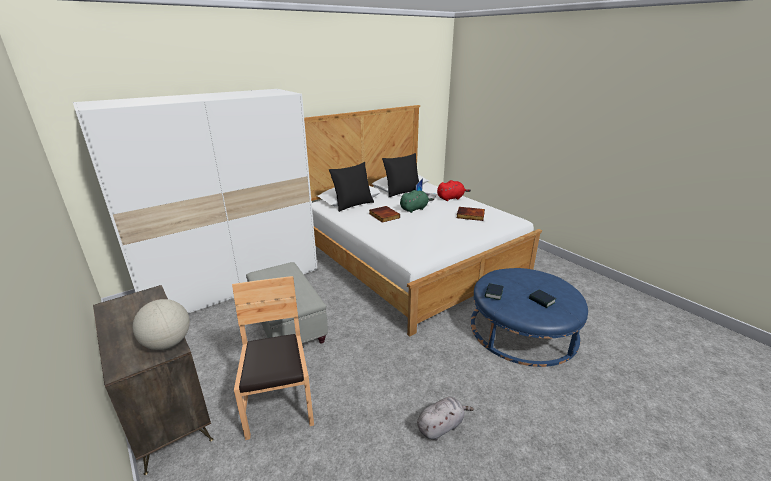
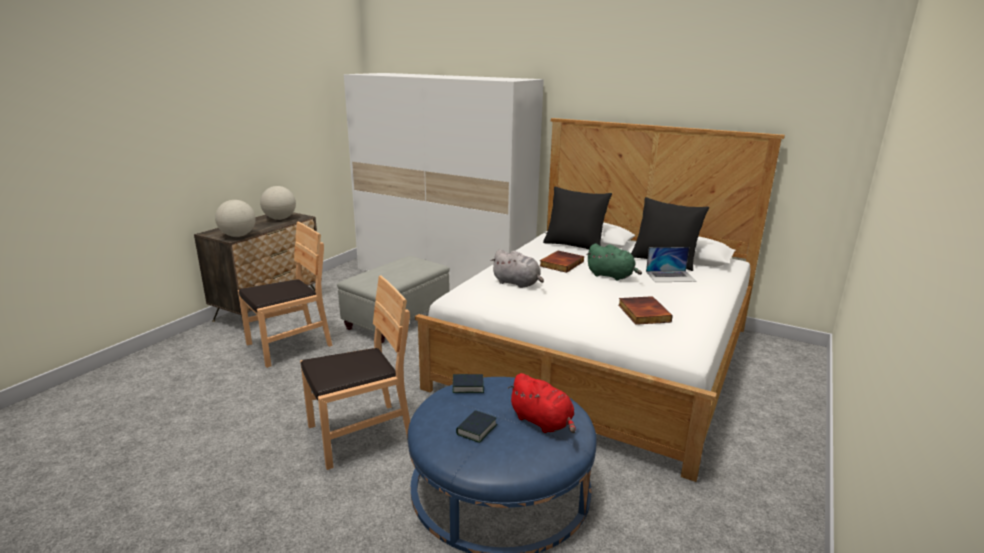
camera: 65 degrees right, 5 degrees down
(135, 308) = (280, 219): none -> globe
(441, 426) = (278, 438): grey plush toy -> grey plush toy (517, 283)
(451, 198) = (698, 293): red plush toy -> red plush toy (543, 422)
(453, 377) = (360, 434): none -> brown chair

